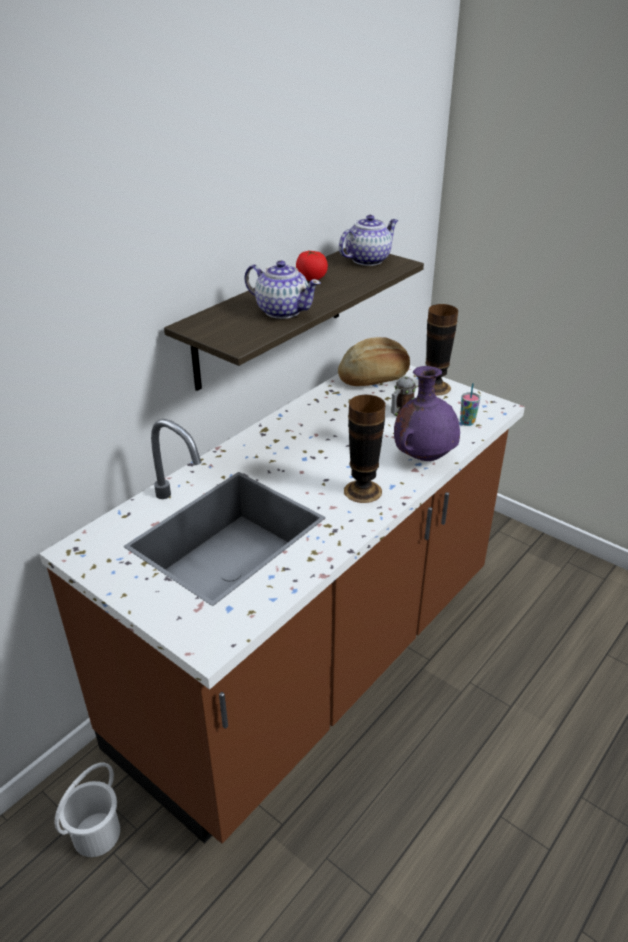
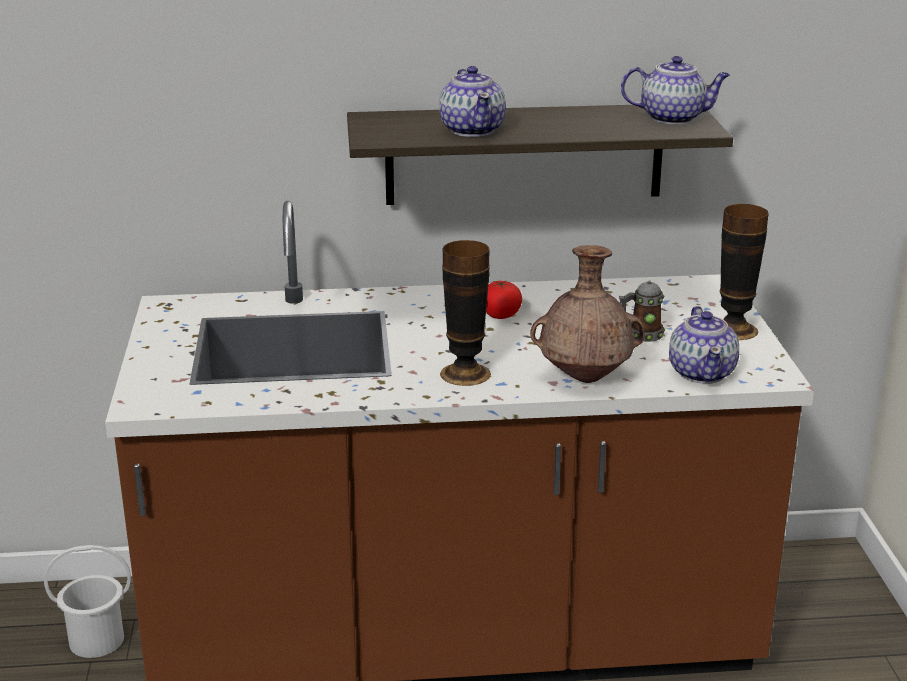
camera: 45 degrees right, 10 degrees down
(311, 278) = (569, 116): tomato -> tomato (501, 315)
(374, 378) = (678, 295): bread -> none
(424, 457) = (586, 377): purple vase -> brown vase
(467, 422) = (702, 372): cup -> teapot

